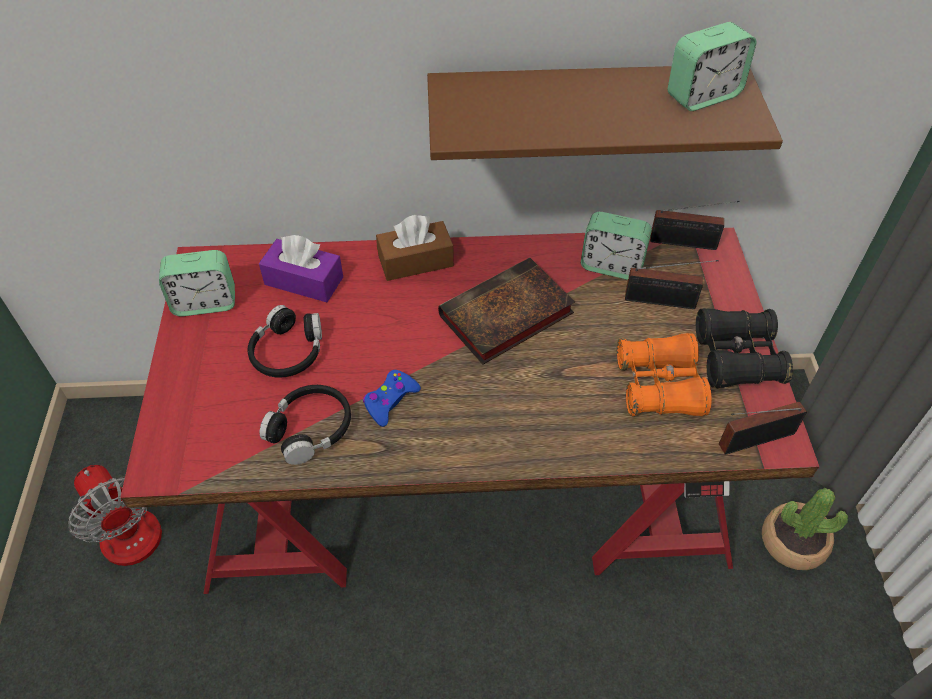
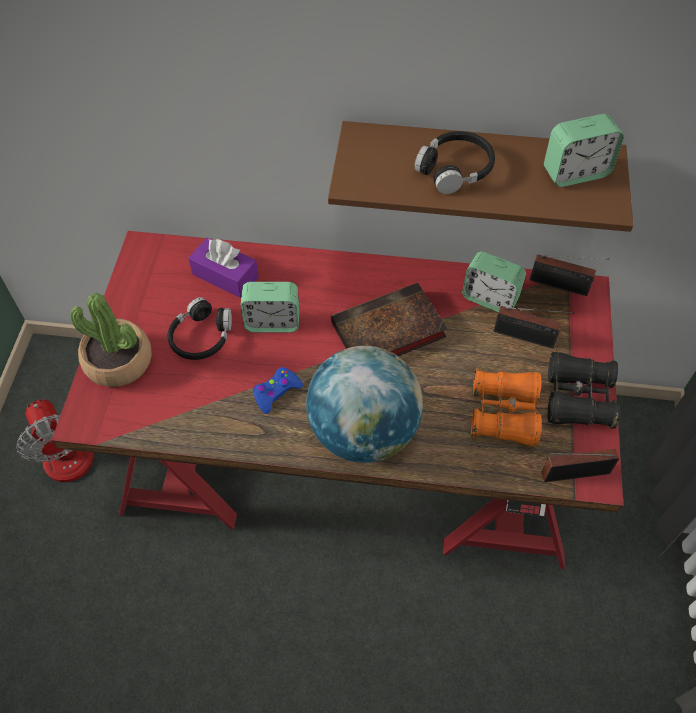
camera: 10 degrees right, 5 degrees up
(205, 303) = (142, 284): alarm clock -> alarm clock (272, 322)
(310, 429) = (207, 406): black headphones -> black headphones (455, 169)
(415, 261) = (322, 270): brown tissue box -> none
(503, 429) = (364, 431): none -> globe
(792, 542) = (623, 555): potted plant -> potted plant (118, 361)

